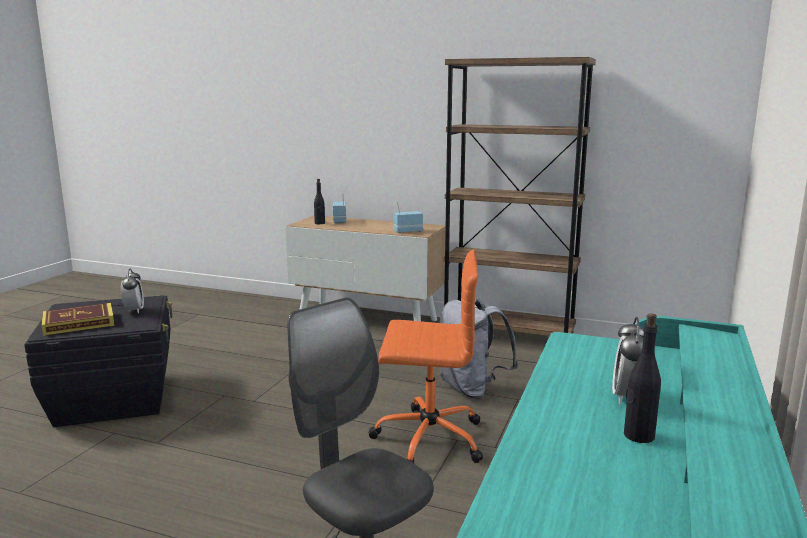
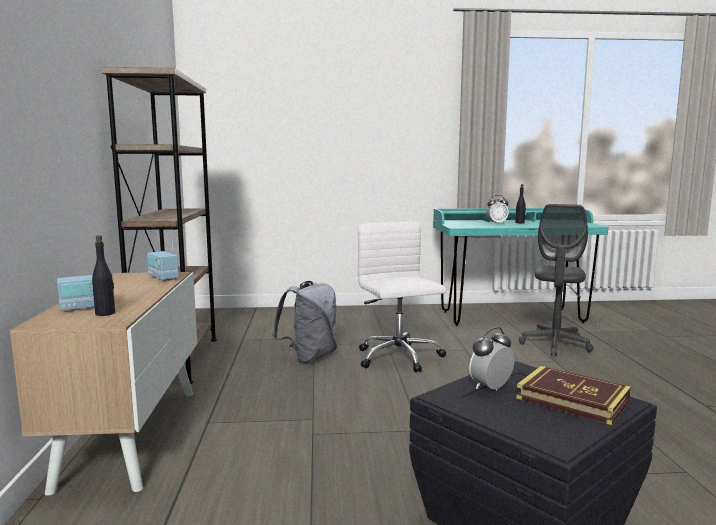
camera: 115 degrees left, 5 degrees down
(427, 439) = (399, 358): orange office chair -> white office chair

